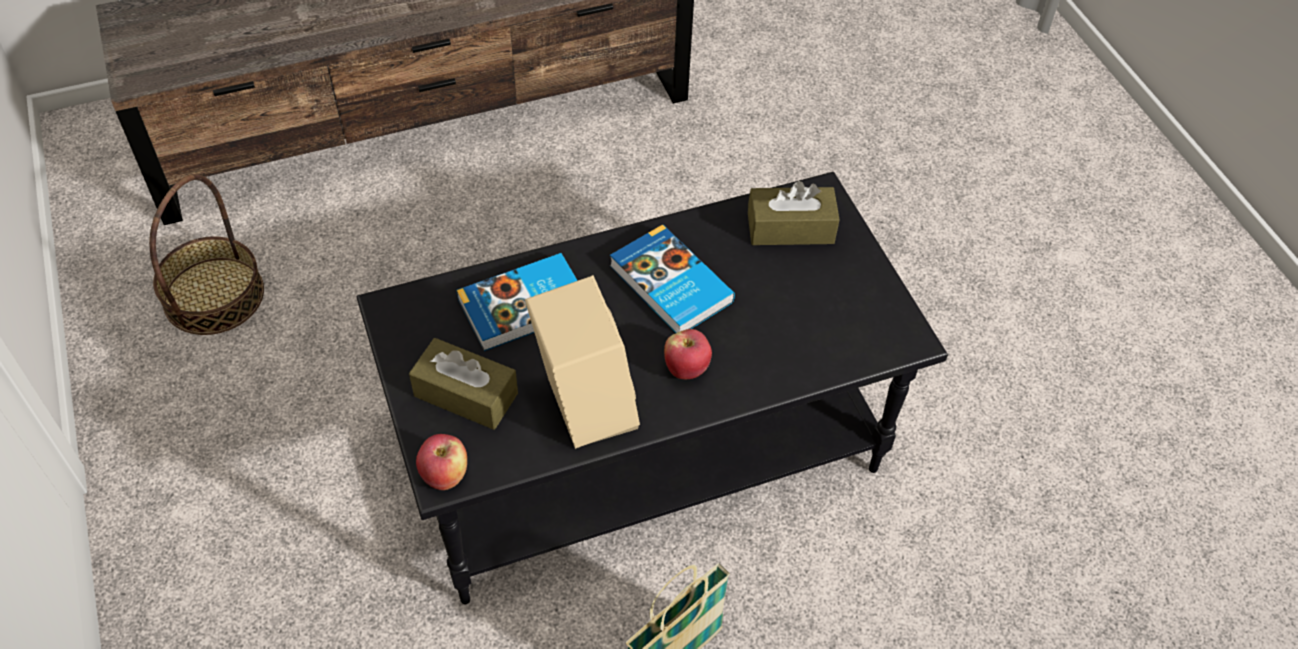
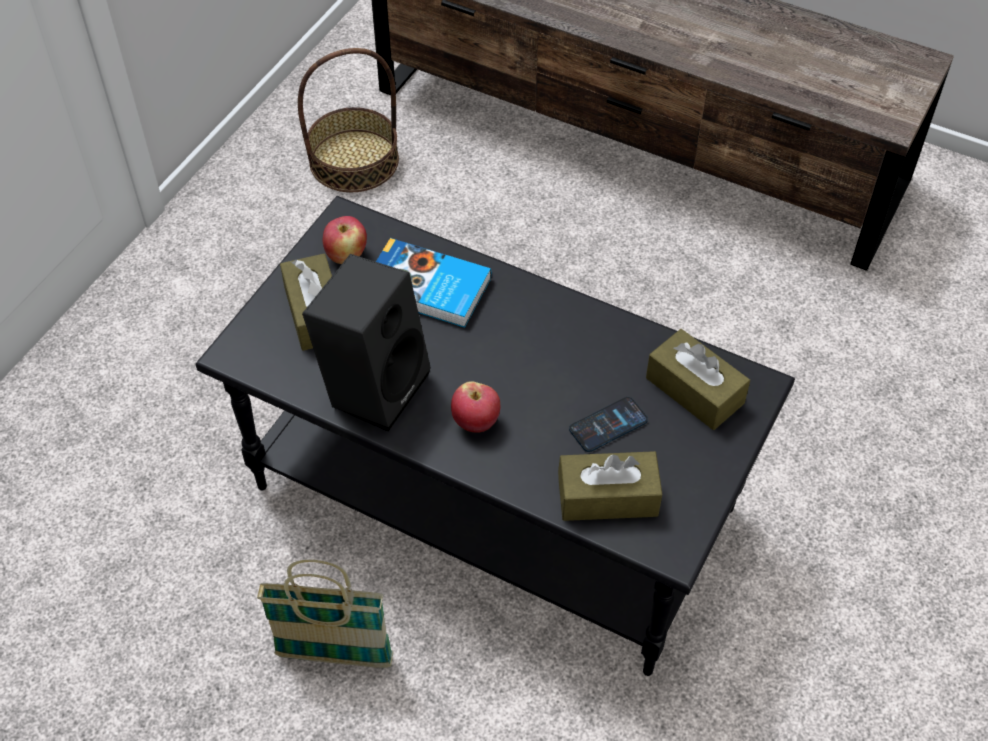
camera: 50 degrees right, 0 degrees up
(445, 476) = (237, 353): apple -> apple (346, 255)
(581, 407) = (374, 385): beige speaker -> black speaker
(669, 285) = (544, 356): book -> none
(770, 296) = (608, 425): none -> phone
(831, 342) = (607, 497): none -> brown tissue box

